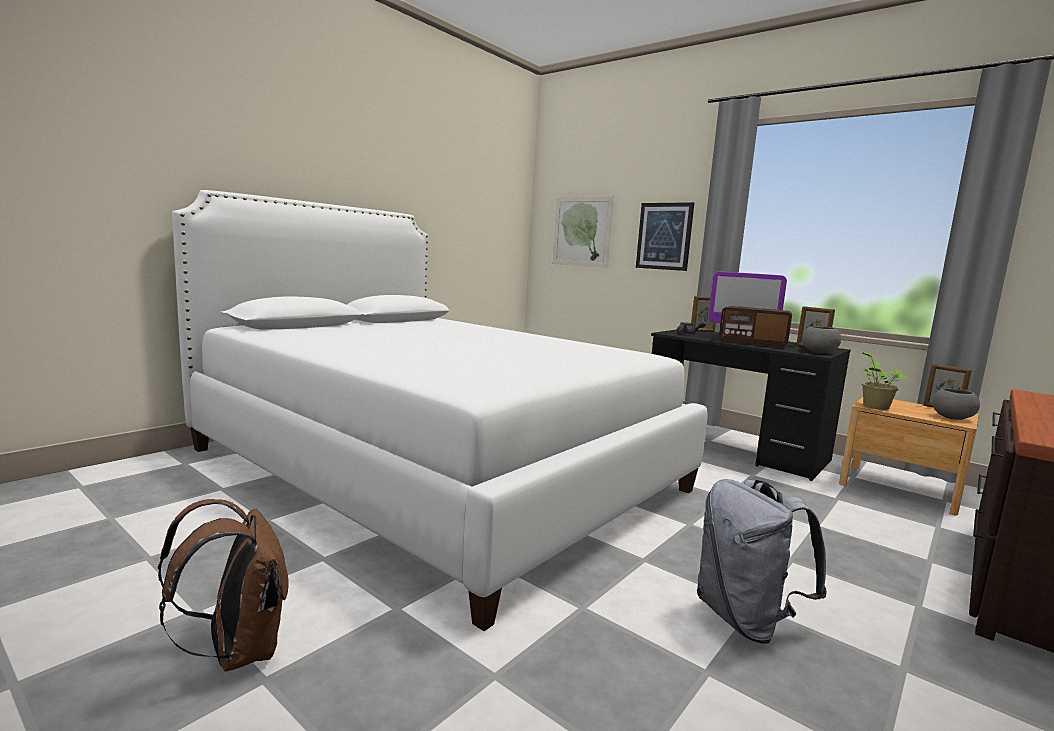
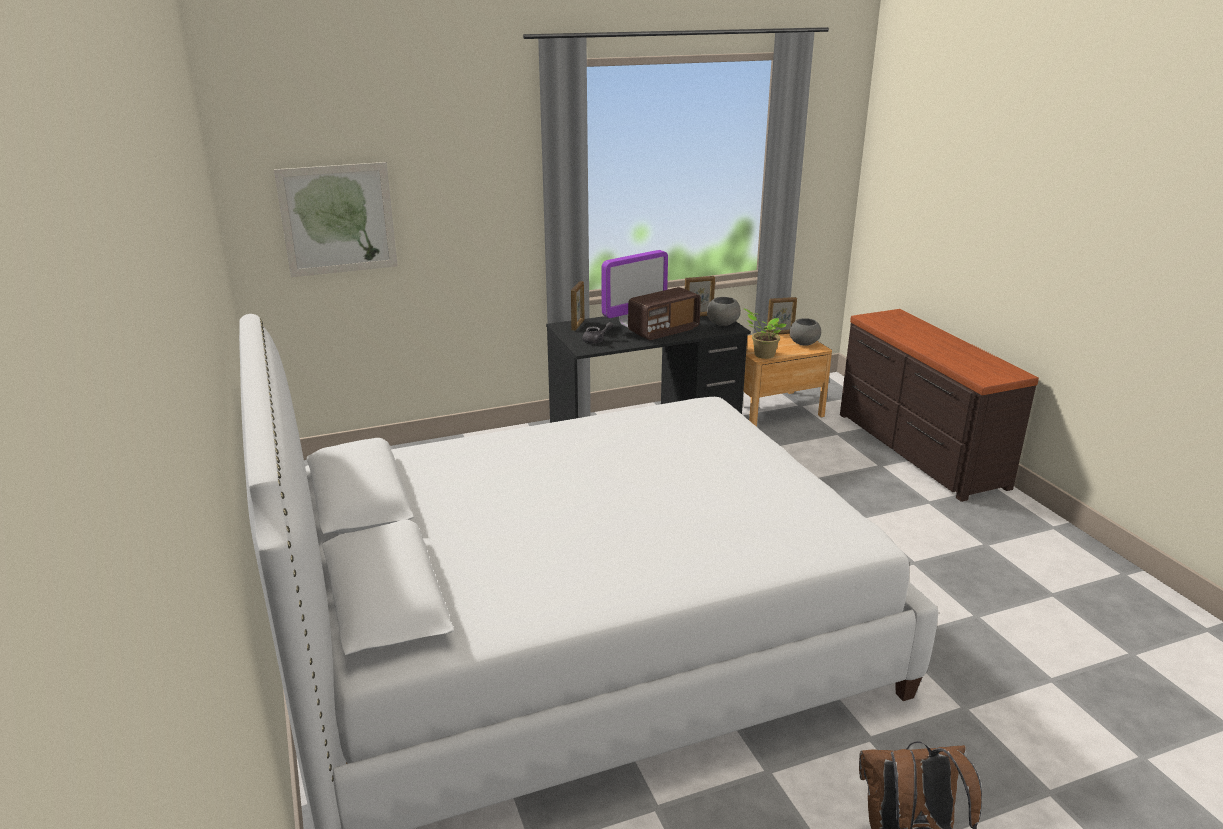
camera: 60 degrees left, 15 degrees up
(664, 236) = (478, 211): picture -> none
(745, 619) = (927, 574): grey backpack -> none

